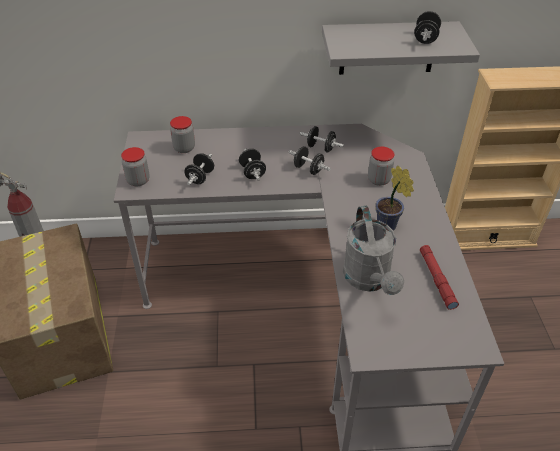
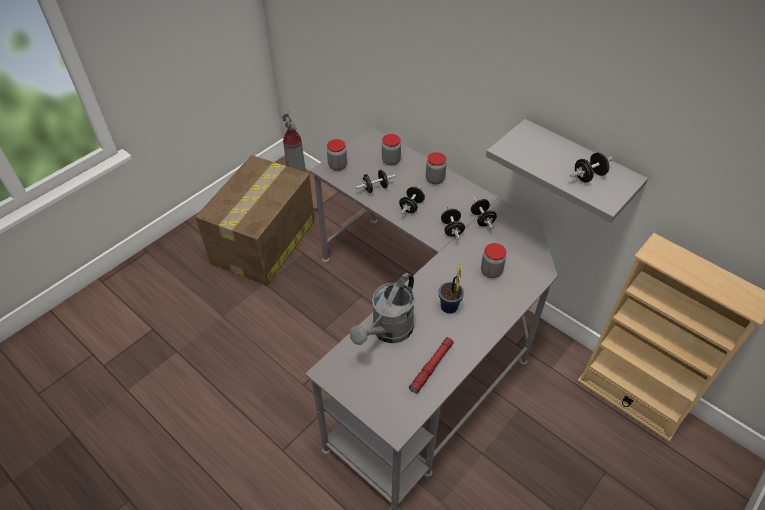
camera: 45 degrees right, 5 degrees up
(243, 141) = (435, 179): none -> jar

